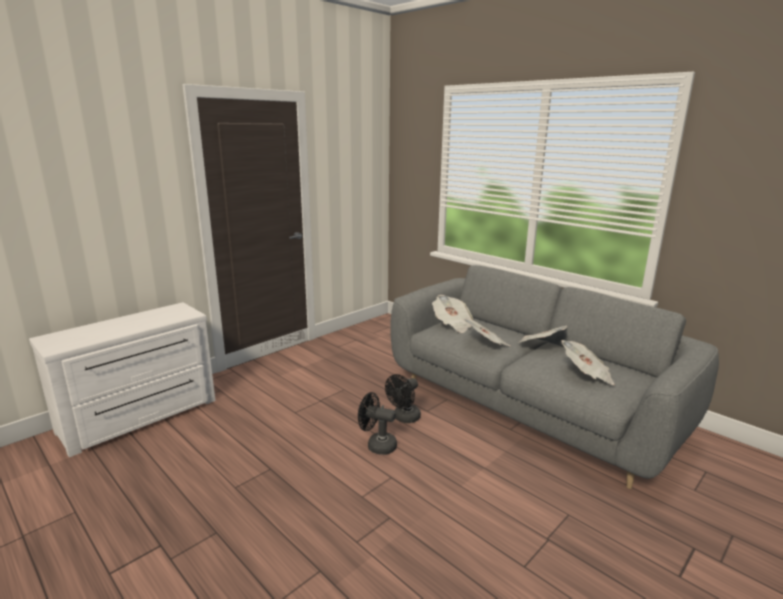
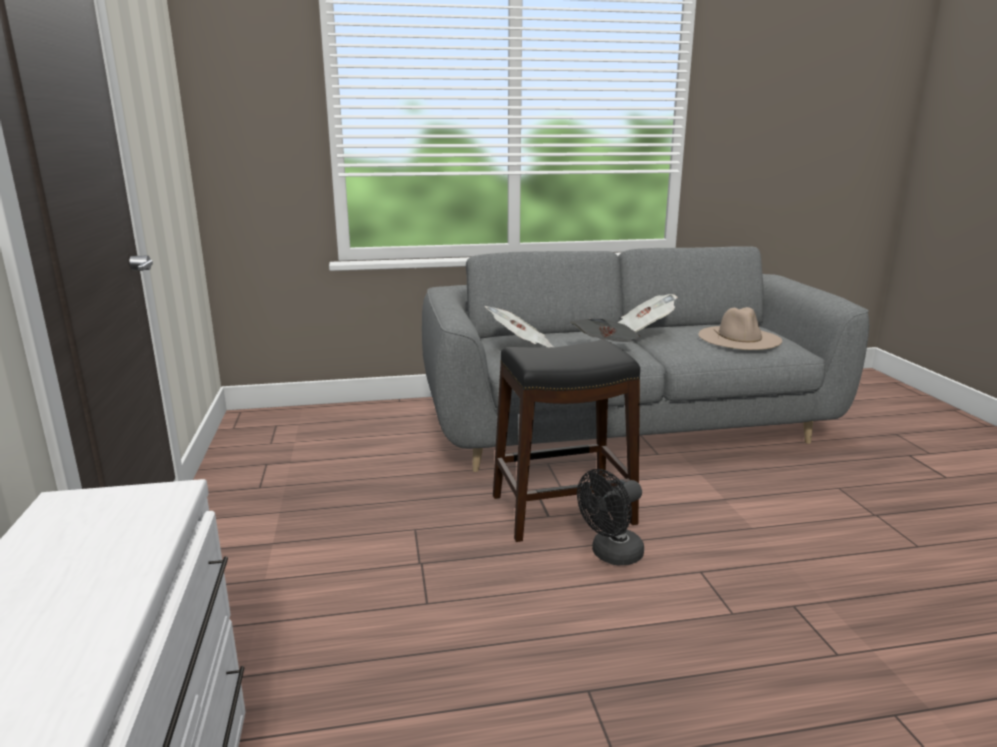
camera: 55 degrees left, 0 degrees up
(404, 418) = (562, 509): black fan -> black stool
(586, 375) = (739, 337): newspaper -> beige hat

